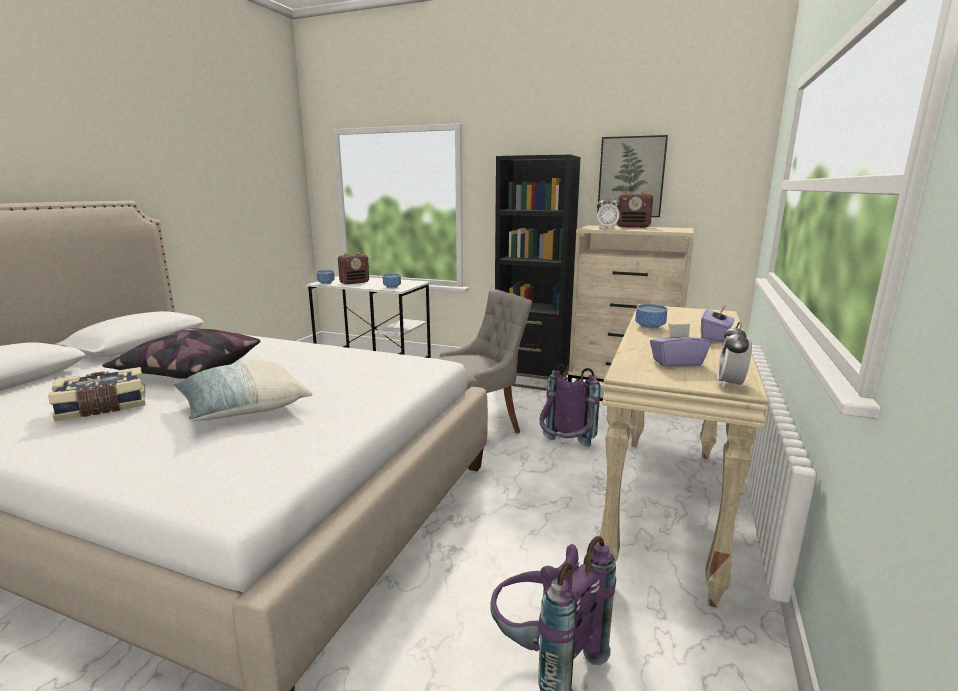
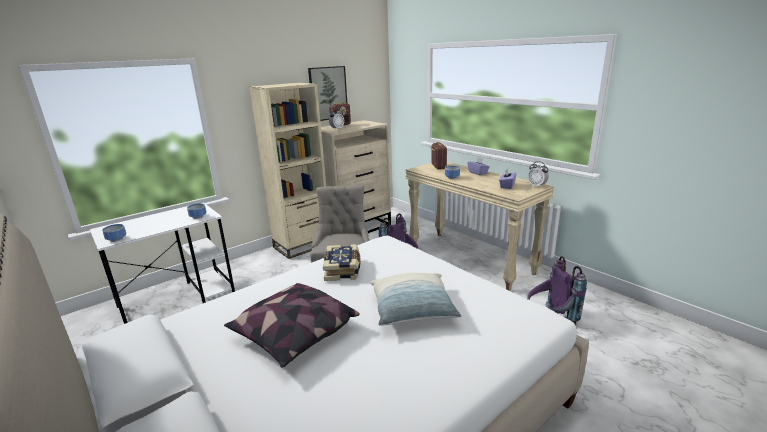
camera: 60 degrees left, 5 degrees up
(103, 407) = (356, 377): book -> book (343, 269)
(354, 282) = (144, 227): radio -> radio (438, 167)
(532, 380) = (302, 245): black bookcase -> beige bookcase

